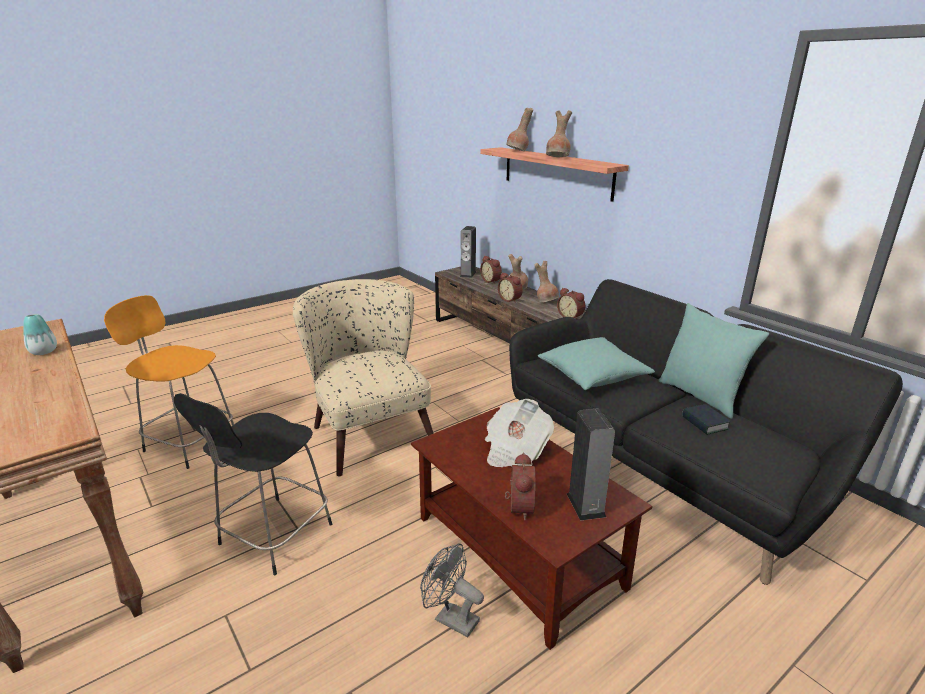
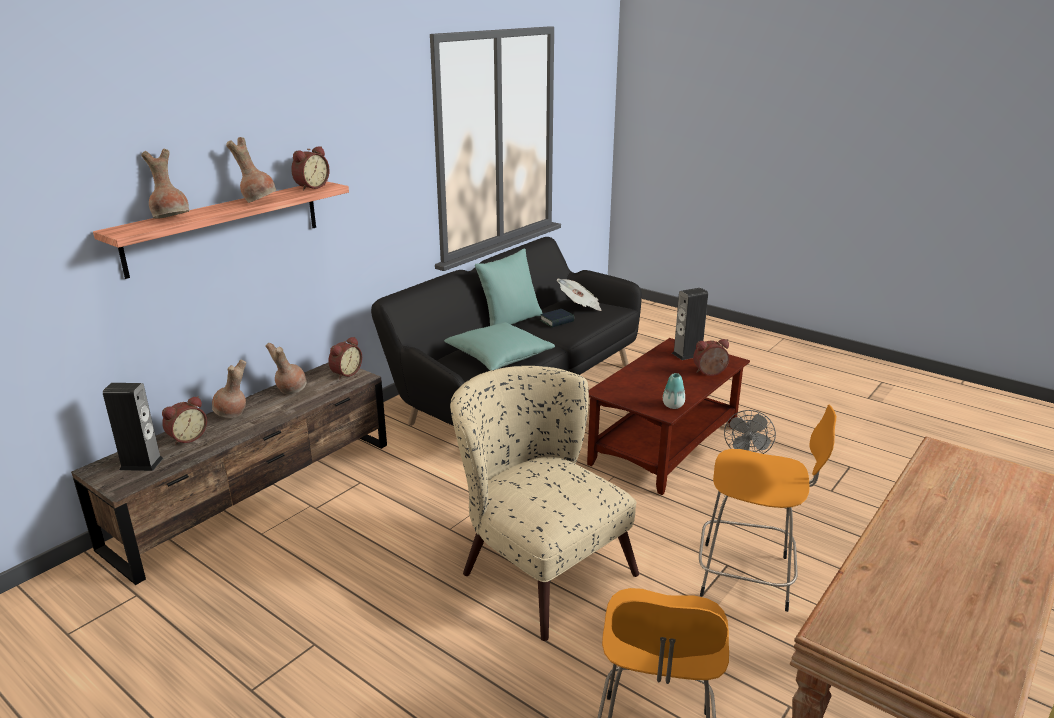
camera: 105 degrees left, 0 degrees up
(44, 352) = (882, 568): vase -> vase (673, 405)
(273, 536) = (749, 577): black stool -> orange stool
(368, 430) = (537, 566): beige armchair -> beige armchair turned 90 degrees clockwise
(510, 299) = (281, 414): alarm clock -> alarm clock (311, 187)
(515, 450) = (646, 379): newspaper -> newspaper (580, 306)

